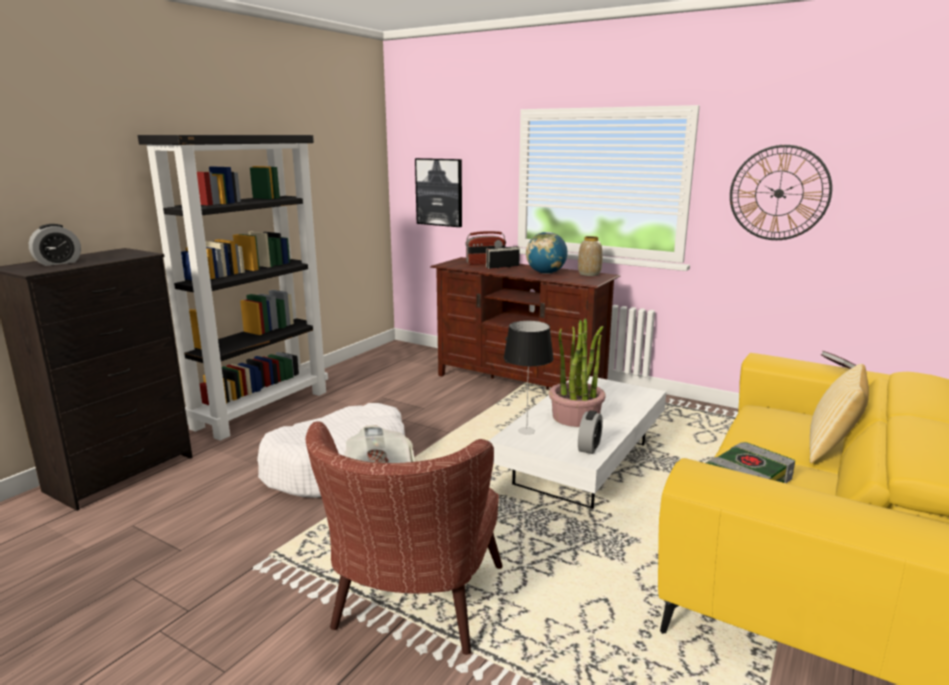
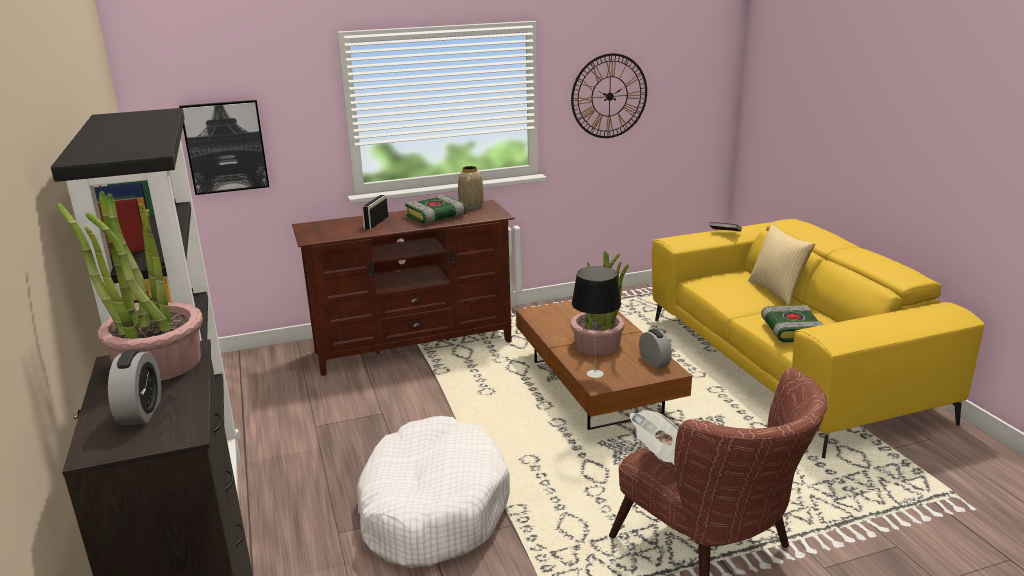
camera: 50 degrees left, 5 degrees up
(122, 254) = (158, 363): none -> potted plant
(485, 263) = (345, 223): radio -> none
(546, 273) = (435, 217): globe -> book
(582, 464) = (596, 387): white coffee table -> brown coffee table

